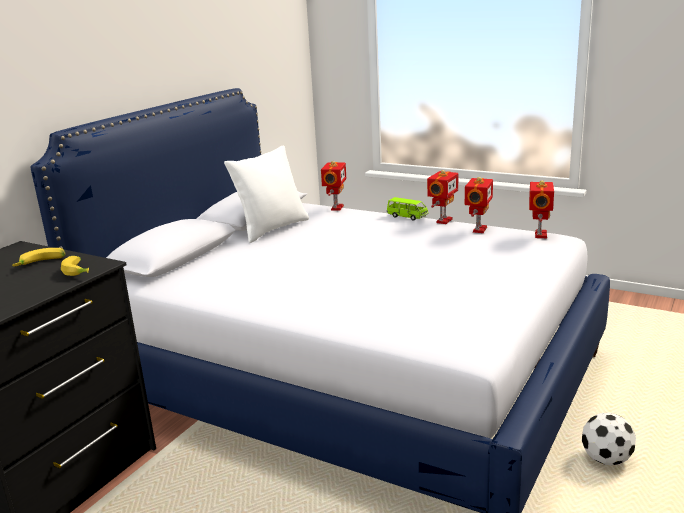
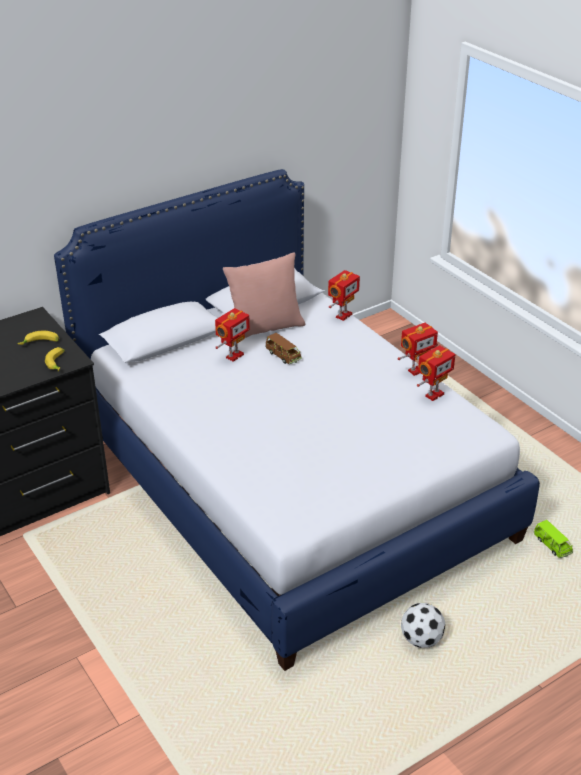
camera: 25 degrees right, 15 degrees up
(272, 229) = (265, 328): white pillow -> pink pillow
(310, 240) = (283, 356): none -> brown toy car
(407, 216) = (391, 352): green toy car -> green toy car (552, 545)
(539, 235) = (477, 422): toy robot -> toy robot (233, 355)

